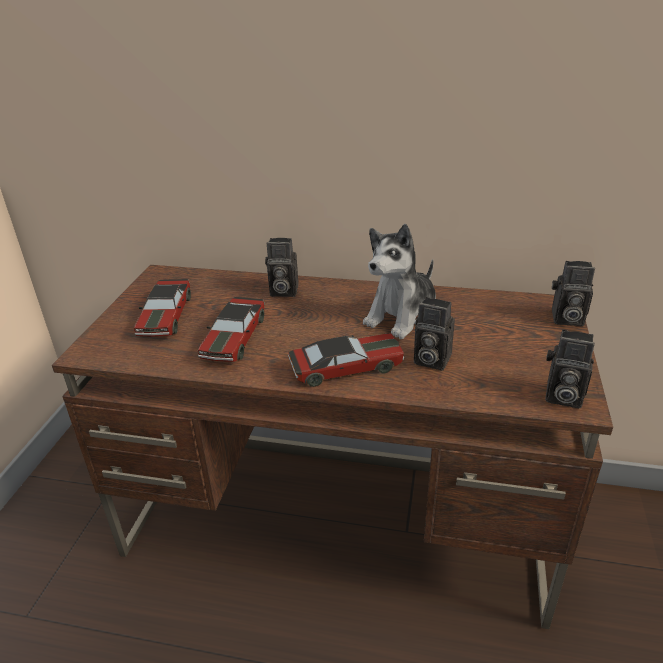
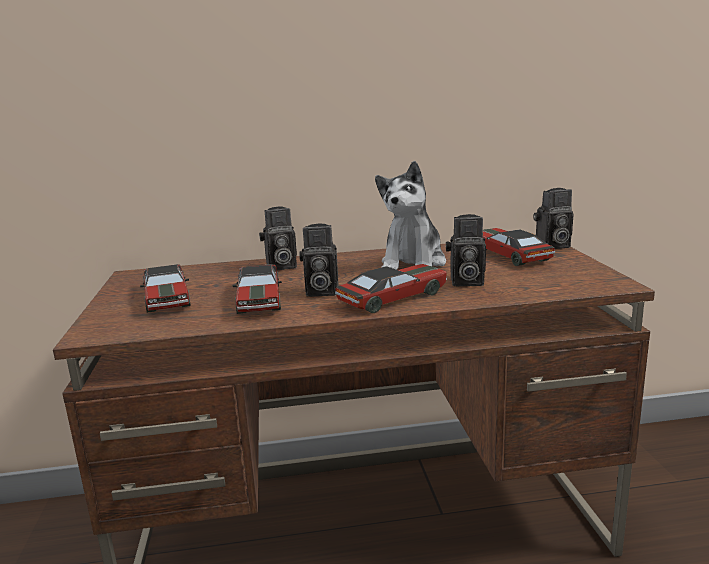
camera: 20 degrees left, 15 degrees down
(509, 324) = (510, 255): none -> toy car
(561, 396) = (597, 282): camera -> camera (320, 292)

